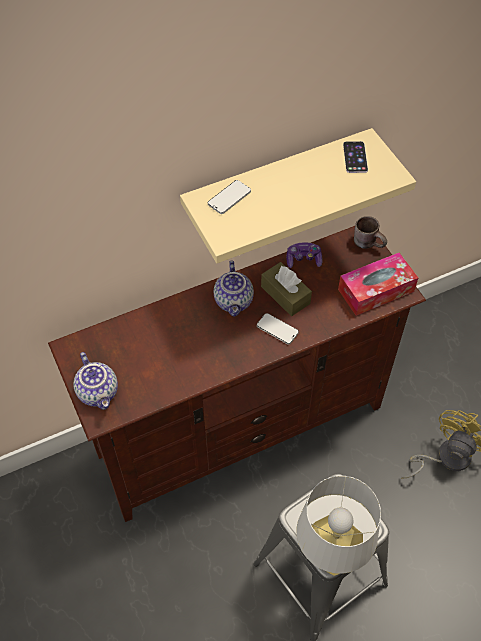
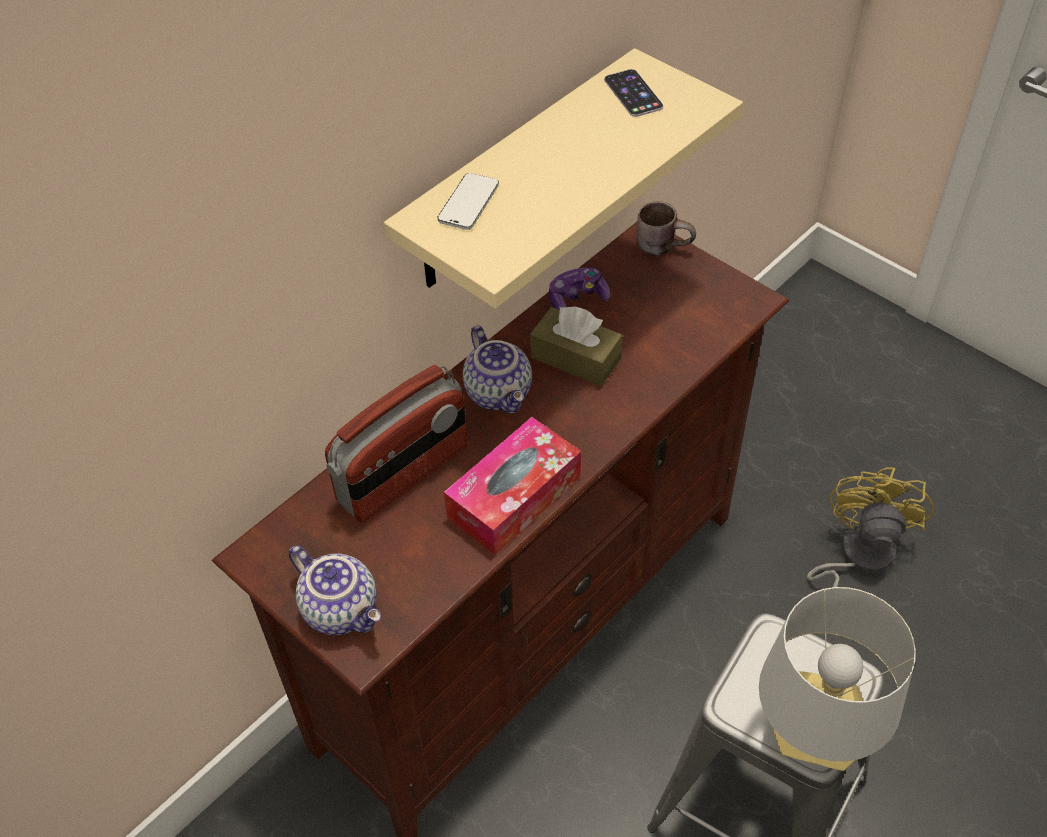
camera: 20 degrees left, 5 degrees down
(162, 331) = (404, 475): none -> radio
(277, 329) = (589, 413): phone -> none
(376, 290) = (710, 308): tissue box -> tissue box (514, 497)

